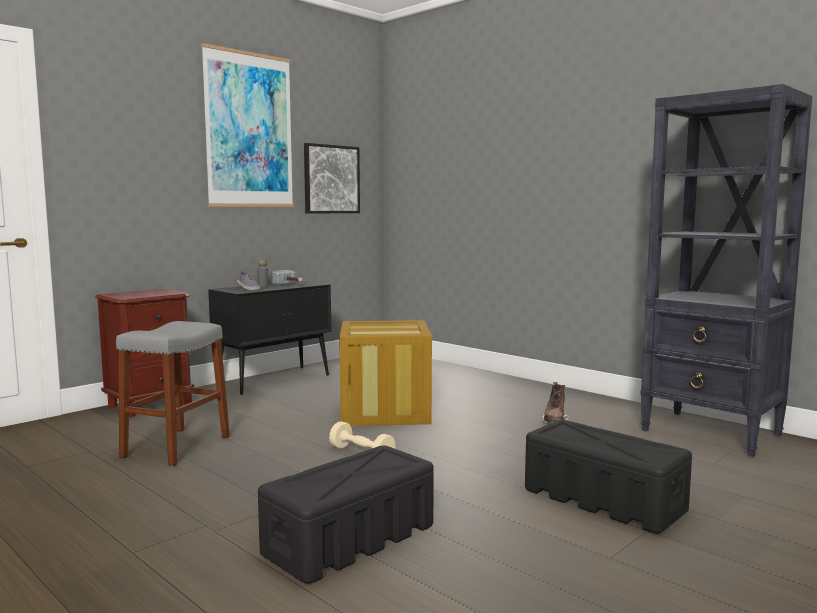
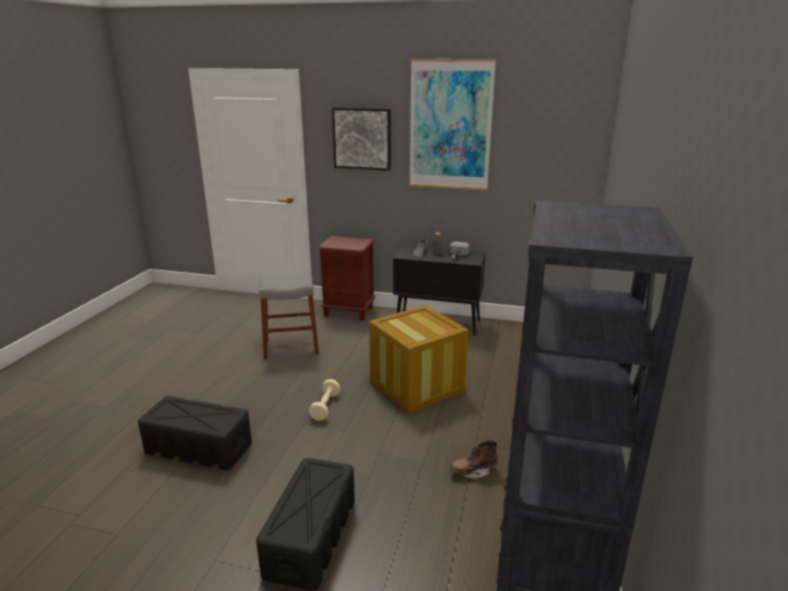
camera: 60 degrees right, 15 degrees up
(331, 179) = (535, 167): picture -> picture (362, 138)

